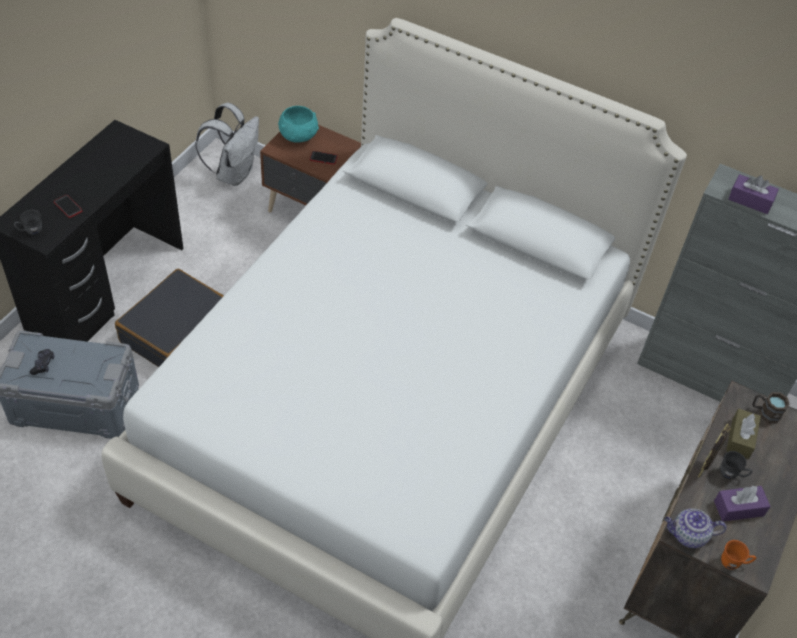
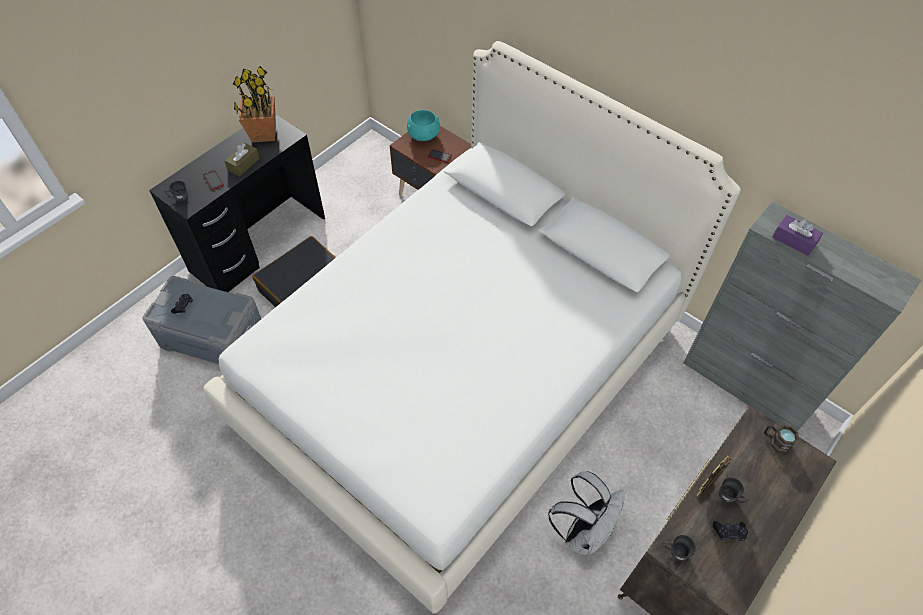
camera: 15 degrees right, 5 degrees up
(115, 148) = (263, 134): none -> potted plant
(234, 173) = (379, 160): white backpack -> white backpack (583, 530)
(688, 535) = (674, 551): teapot -> grey mug
(733, 563) = (712, 586): orange mug -> none
(738, 508) = (729, 532): purple tissue box -> black game controller
(740, 438) = (746, 463): brown tissue box -> brown tissue box (243, 164)

